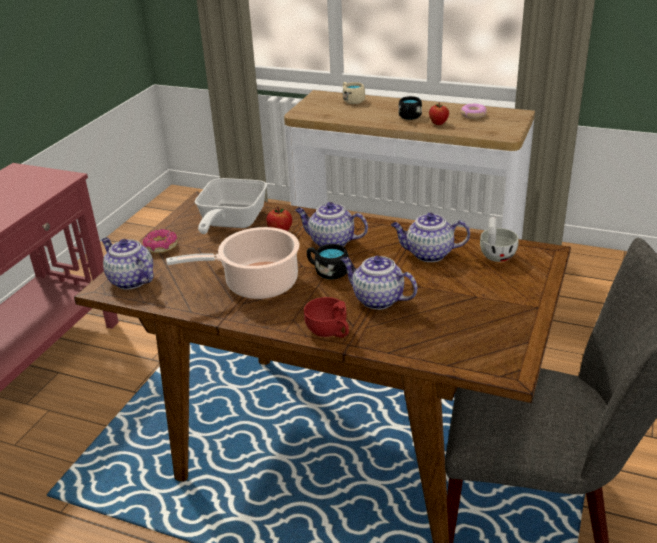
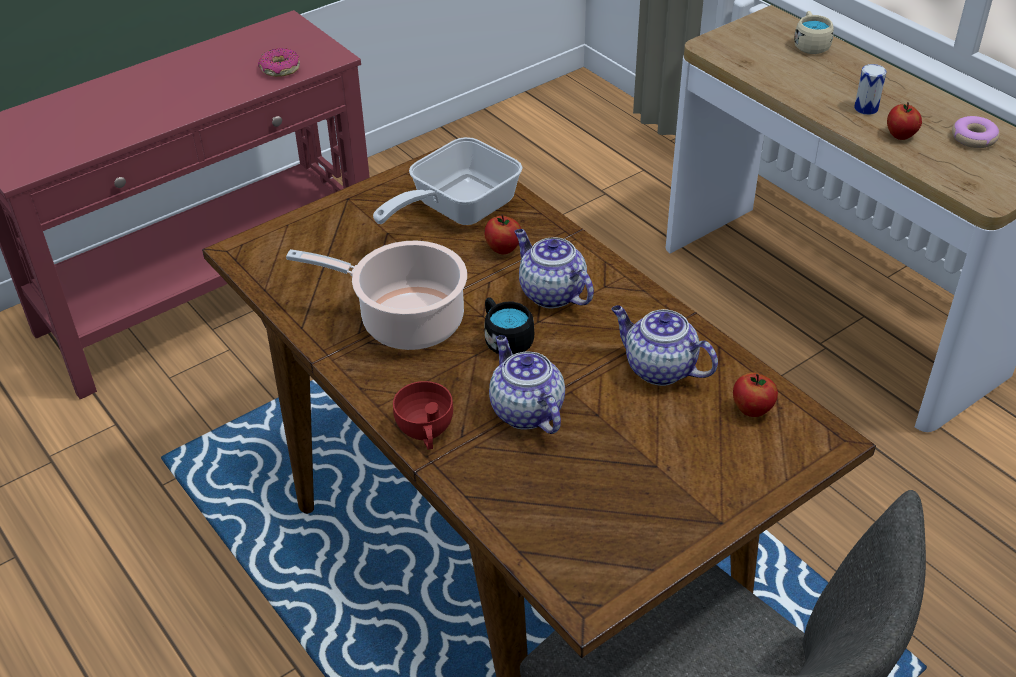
camera: 30 degrees right, 10 degrees up
(130, 280) = (275, 251): teapot -> none
(160, 247) = (347, 214): donut -> donut (280, 69)
(409, 117) = (866, 108): black mug -> can
(496, 254) = (752, 410): white cup -> apple

